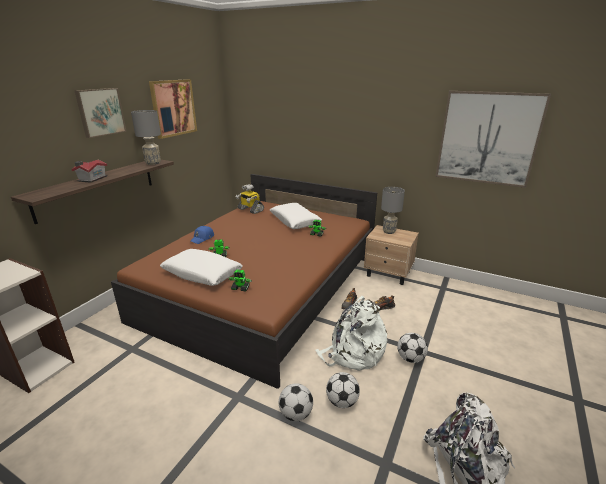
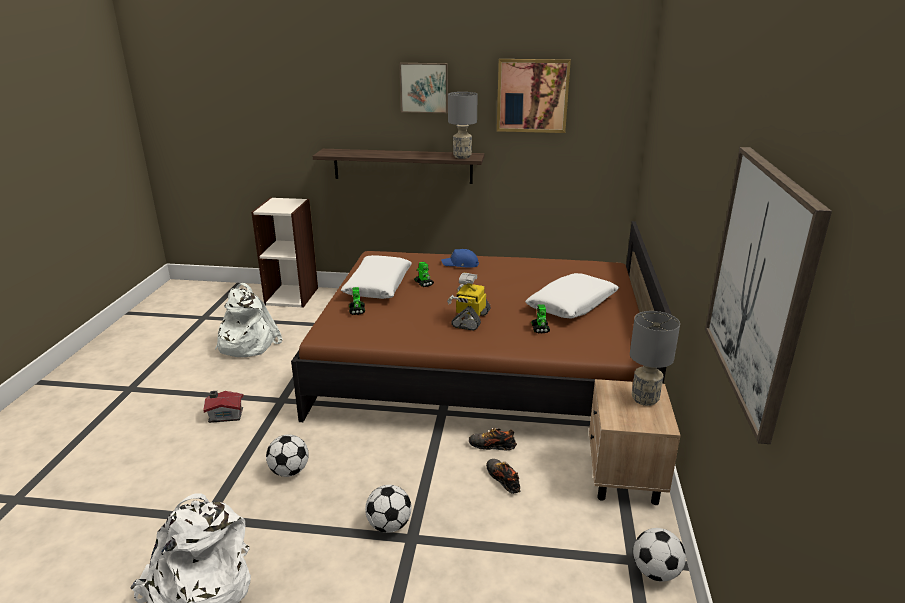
camera: 70 degrees right, 0 degrees up
(91, 179) = (386, 153): toy house -> toy house (225, 415)
(250, 210) = (573, 267): toy robot -> toy robot (470, 319)
(296, 414) = (265, 441): football -> football (655, 572)
(353, 353) = (379, 467): white backpack -> white backpack (246, 344)

